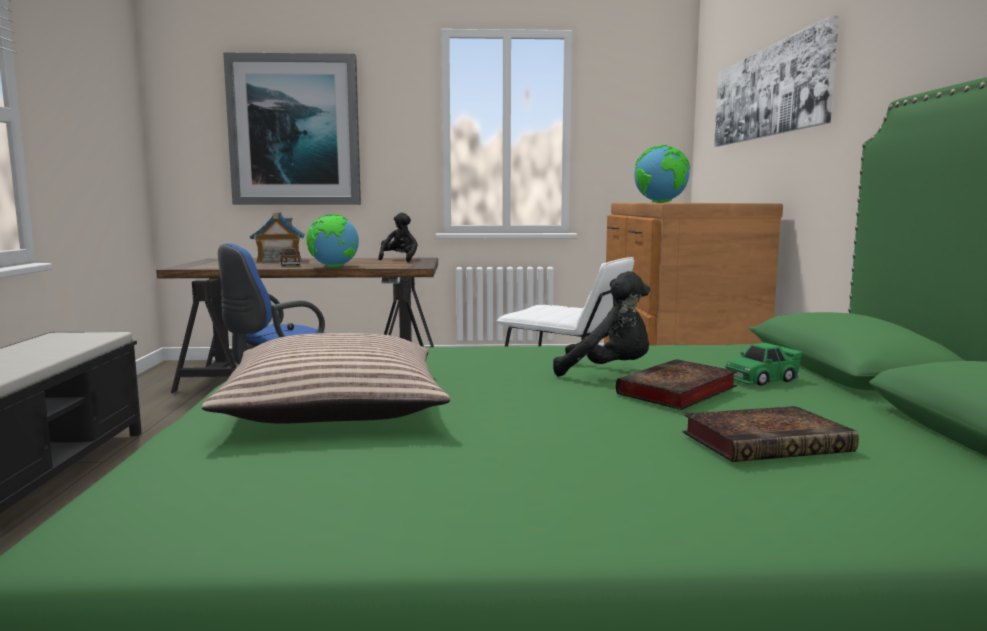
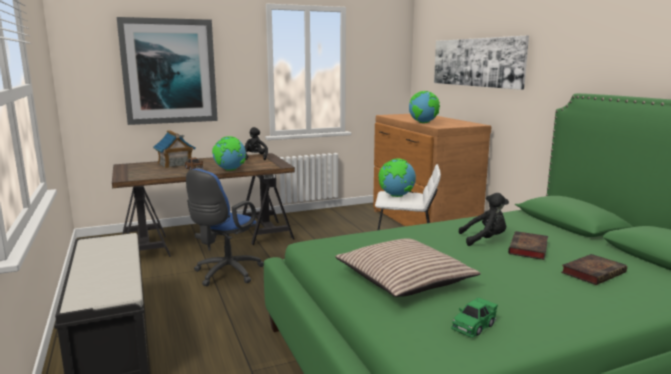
camera: 20 degrees left, 5 degrees up
(548, 310) = (396, 196): none -> globe
(761, 379) = (548, 236): green toy car -> green toy car (473, 326)

